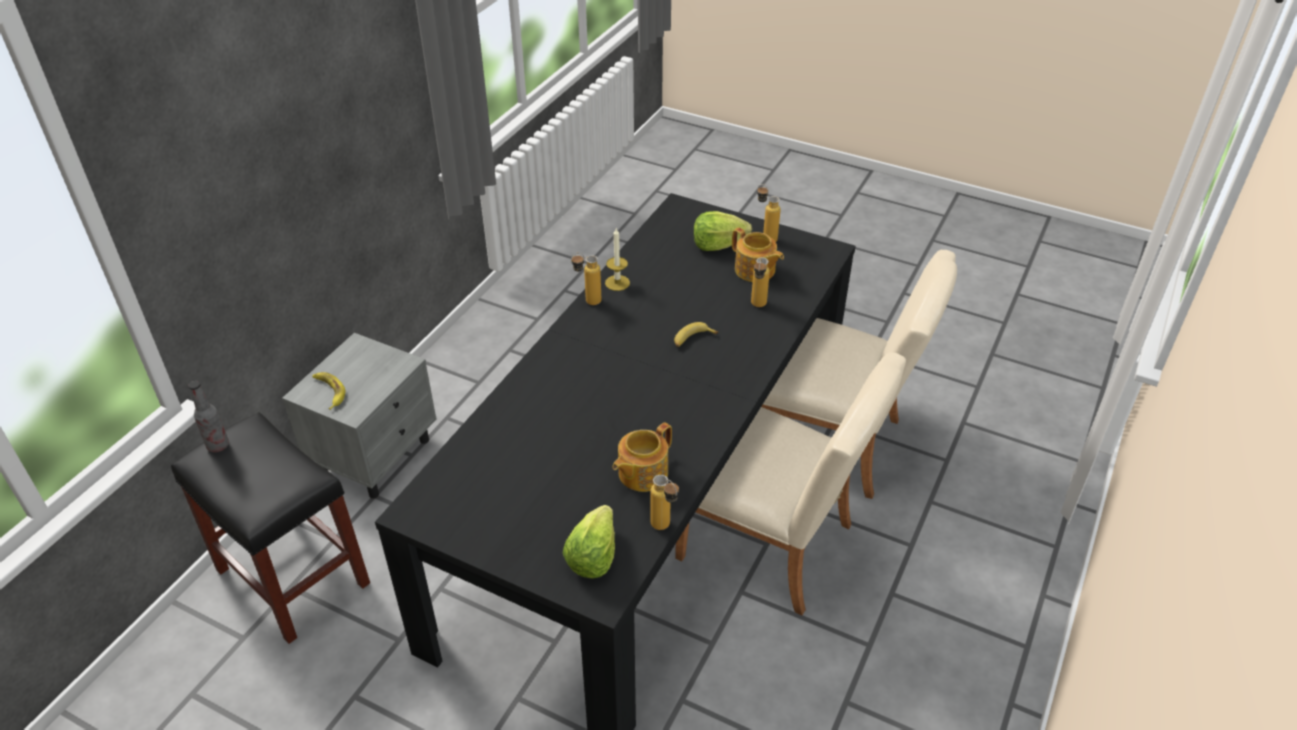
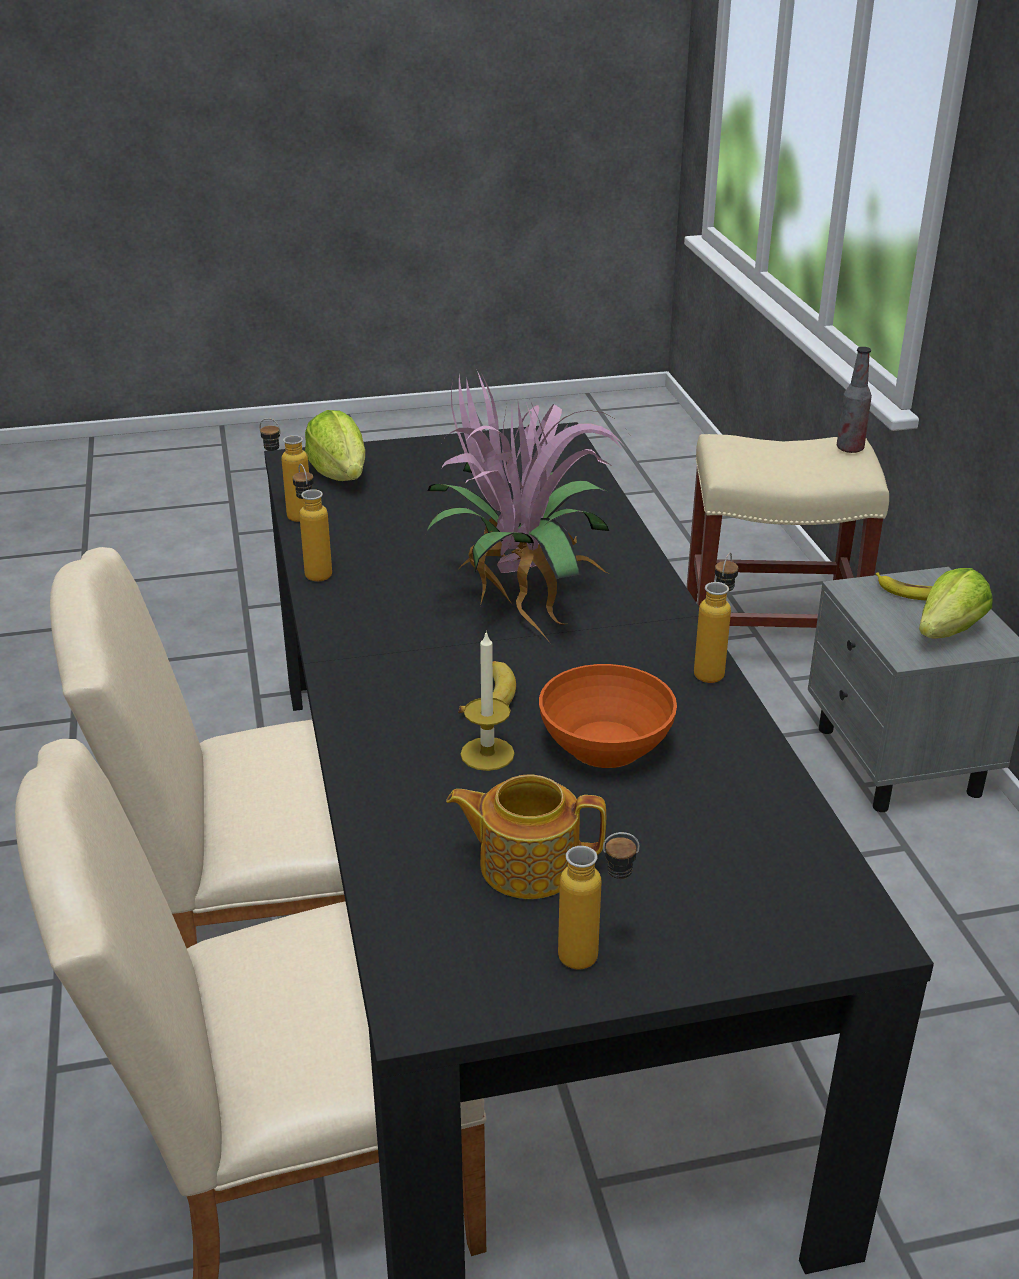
camera: 140 degrees right, 10 degrees down
(291, 576) = (771, 639): black stool -> beige stool
(612, 385) = (520, 596): none -> potted plant
(617, 283) = (719, 718): candle -> candle (487, 754)
(641, 473) = (370, 541): teapot -> none
(674, 295) = (604, 744): none -> orange bowl
(718, 245) = (662, 883): lettuce -> lettuce (948, 631)
(757, 307) = (445, 795): bottle -> bottle (314, 570)

